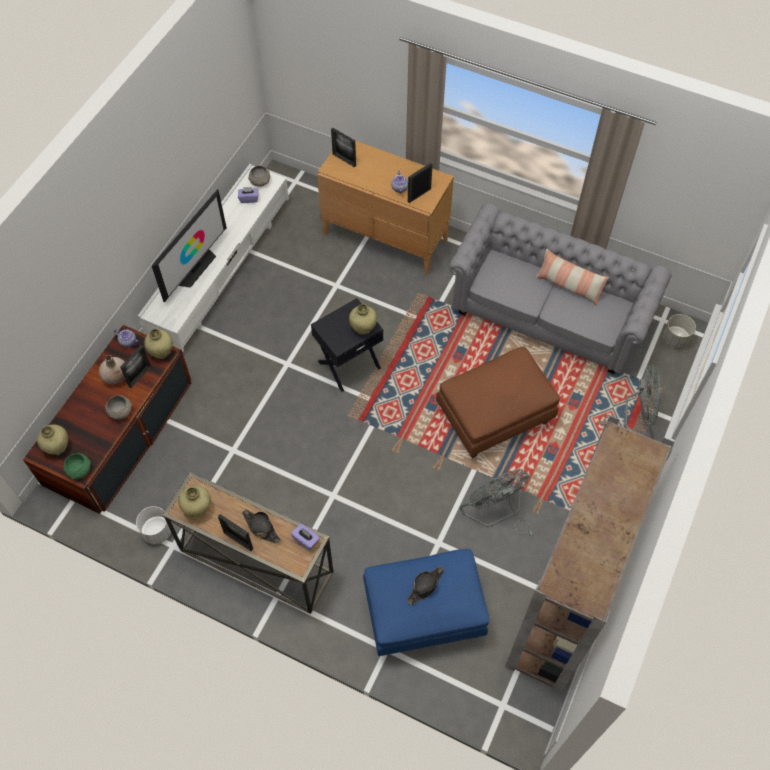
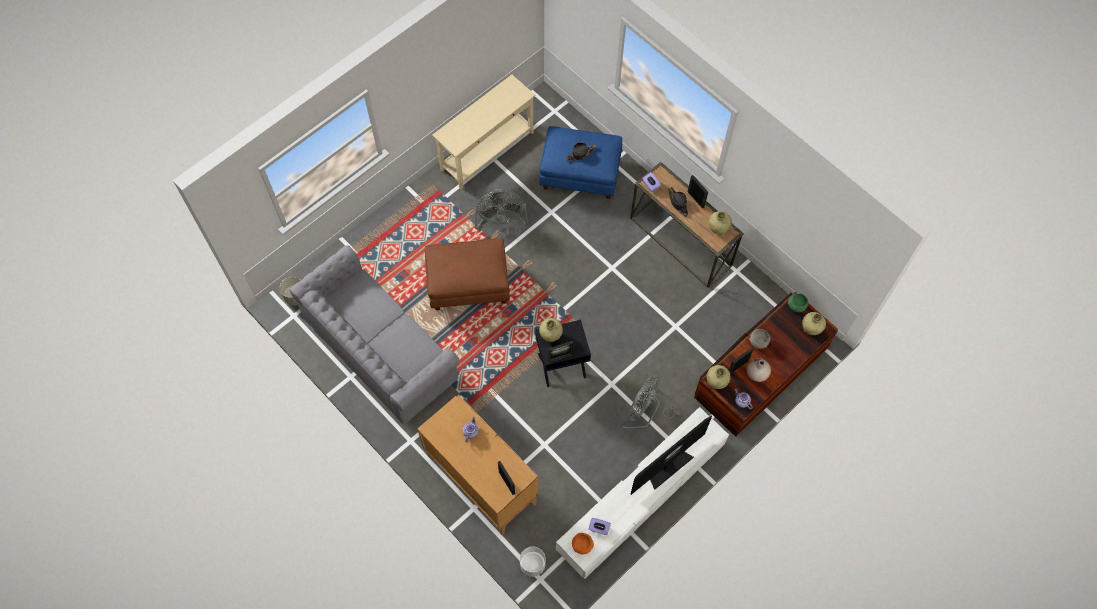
camera: 160 degrees left, 5 degrees up
(157, 532) = (746, 284): white planter -> white planter (532, 564)
(260, 182) = (582, 545): grey bowl -> orange bowl
(419, 195) = (457, 418): picture frame -> picture frame (560, 358)
(564, 602) = (487, 150): brown bookcase -> beige console table
(569, 286) = (366, 327): pillow -> none
(634, 415) = (365, 249): grey fan -> grey fan (647, 410)

